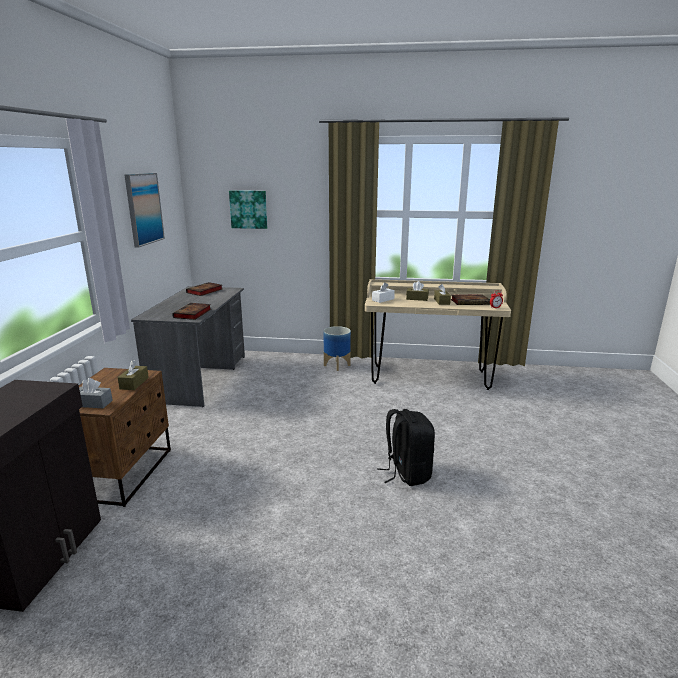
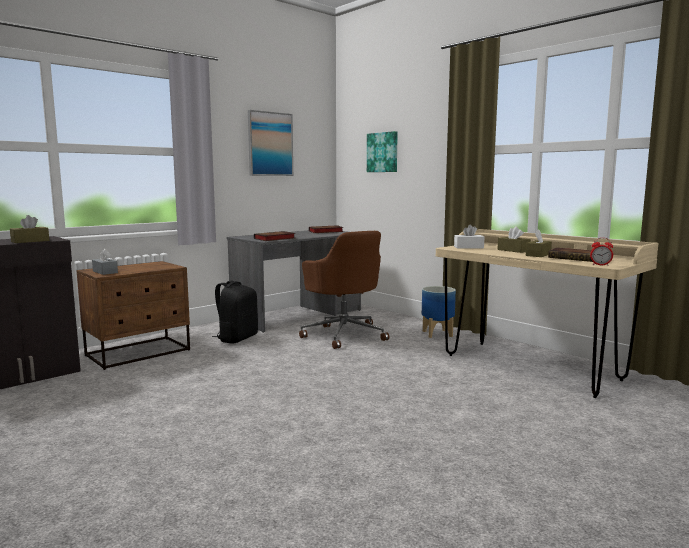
camera: 40 degrees right, 10 degrees down
(134, 383) = (153, 269): brown tissue box -> brown tissue box (30, 241)
(274, 387) = (344, 334): none -> brown office chair
(406, 473) = (334, 429): black backpack -> black backpack (237, 338)

